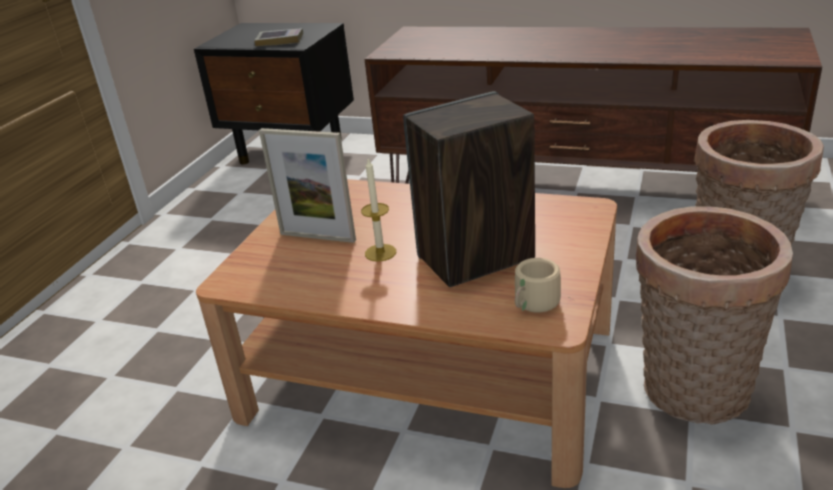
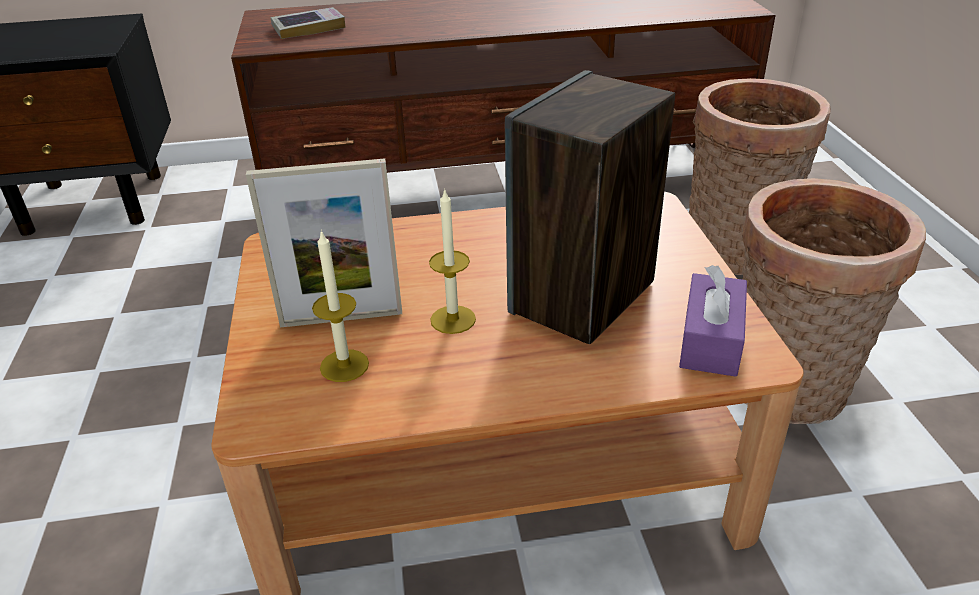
camera: 30 degrees left, 5 degrees up
(280, 41) = (62, 45): book -> book (309, 28)
(296, 264) = (344, 365): none -> candle
(536, 305) = (710, 340): beige mug -> purple tissue box

